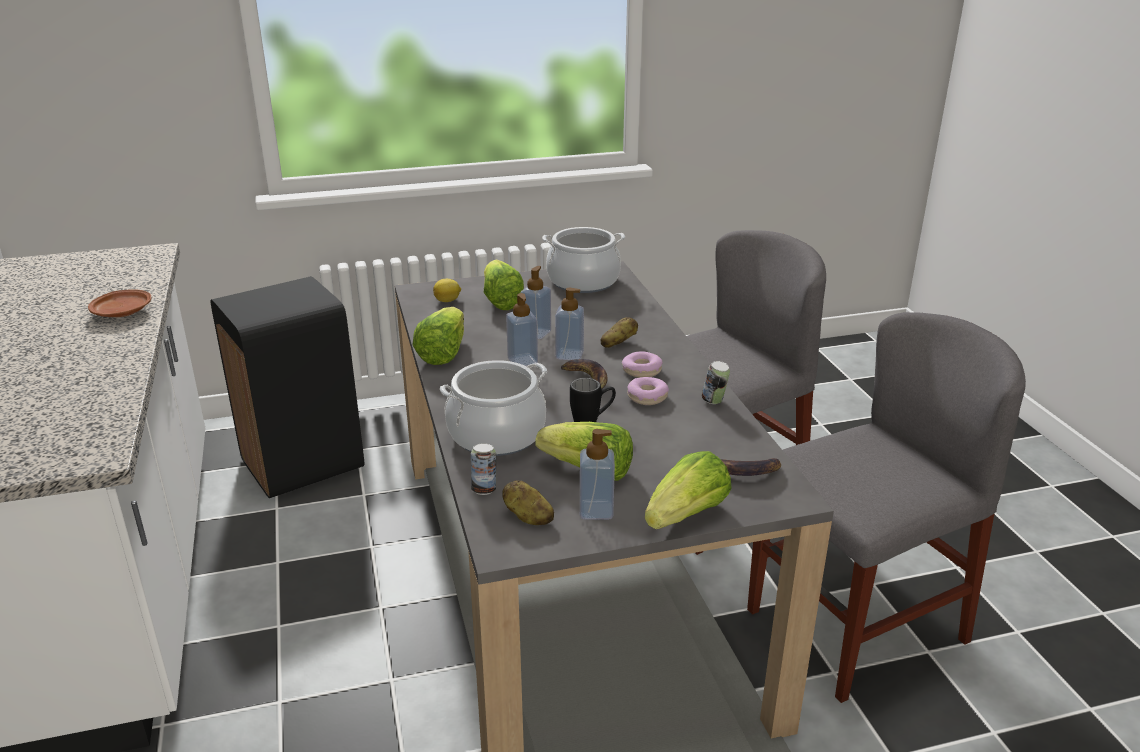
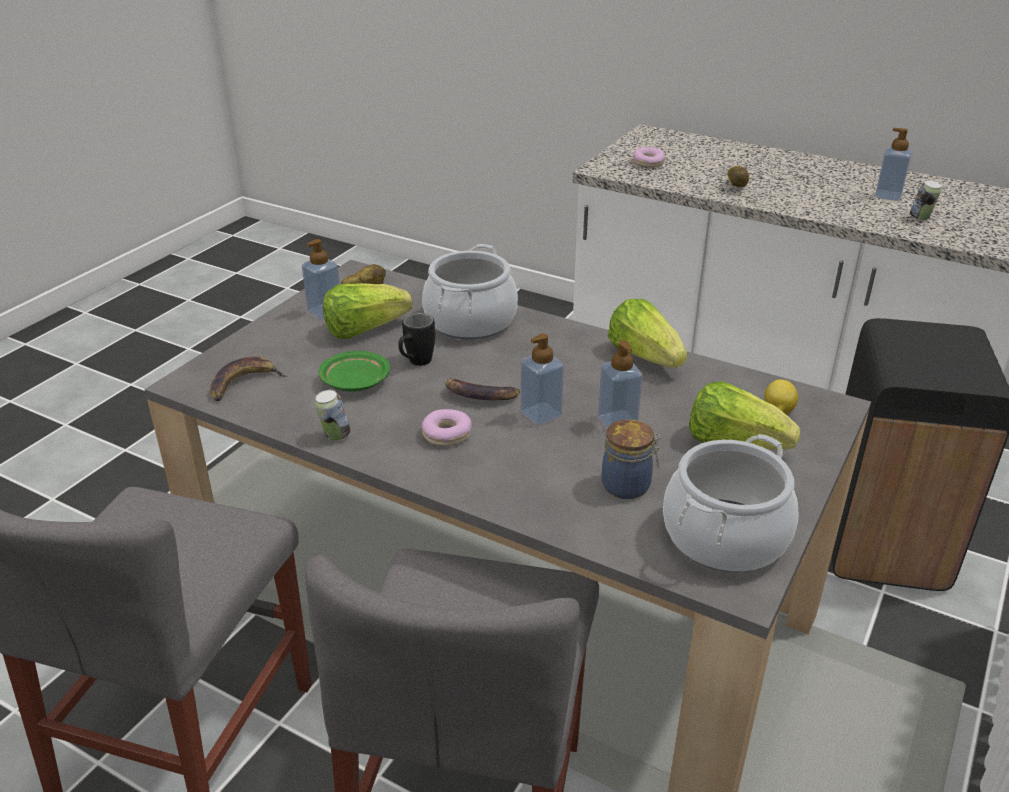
camera: 135 degrees right, 5 degrees up
(123, 312) = (844, 211): brown plate -> none
(484, 489) = (416, 290): can -> can (920, 218)
(522, 361) = (567, 385): soap dispenser -> soap dispenser (888, 196)
(588, 310) = (628, 485): none -> jar
(618, 343) = (520, 455): potato -> potato (737, 187)
(647, 397) = (402, 409): donut -> donut (648, 163)
(655, 430) = (354, 382): none -> green plate
(687, 515) = (257, 336): lettuce -> none

